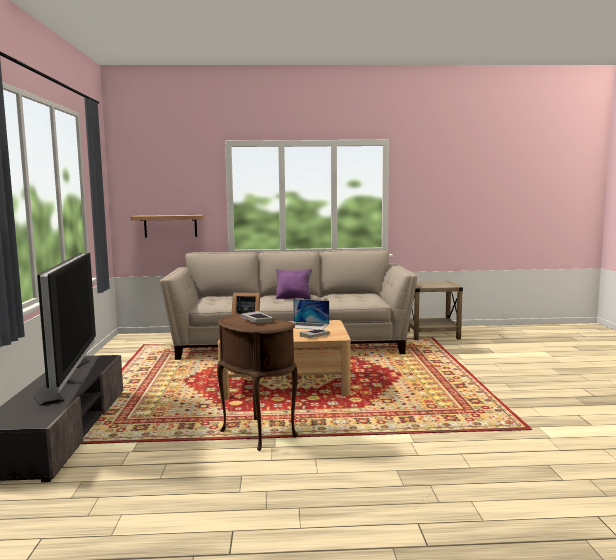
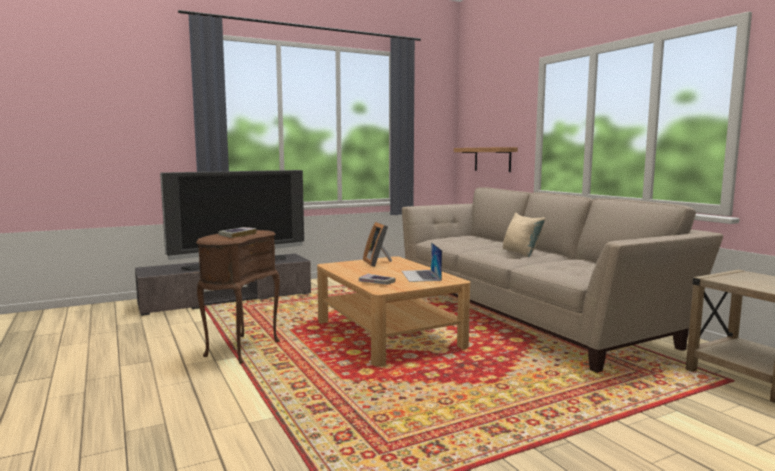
camera: 65 degrees right, 0 degrees up
(294, 298) = (521, 253): purple pillow -> beige pillow

